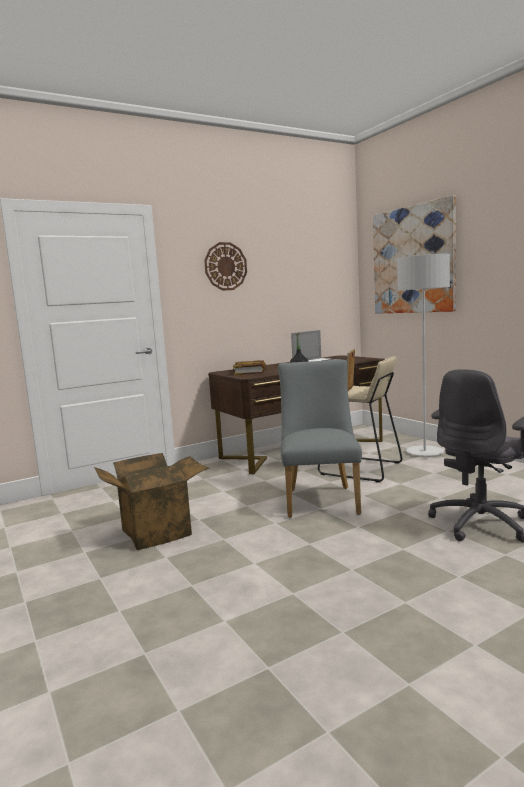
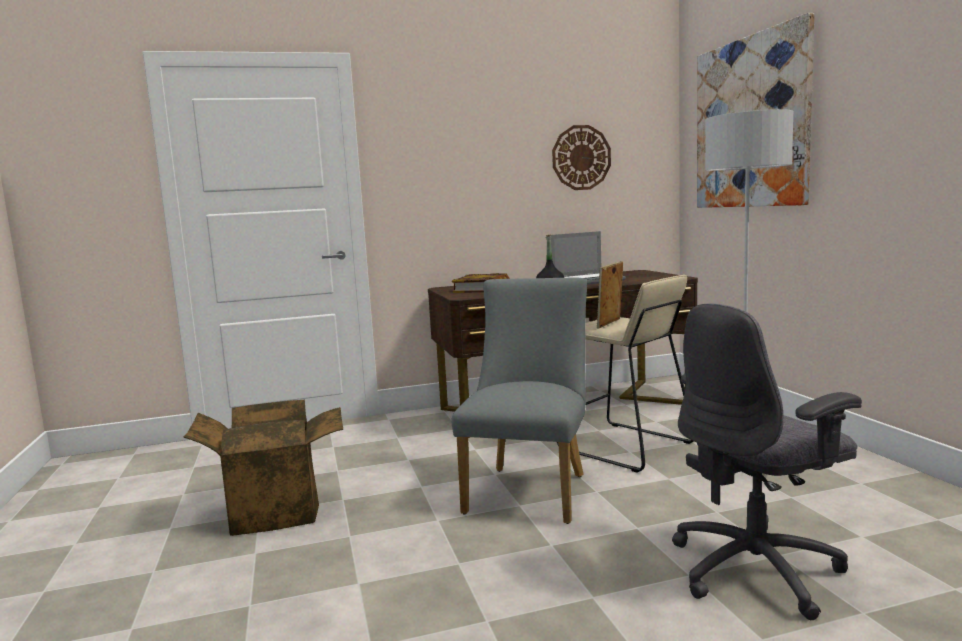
camera: 15 degrees right, 0 degrees up
(225, 266) = (460, 137): wall clock -> wall clock (581, 157)

